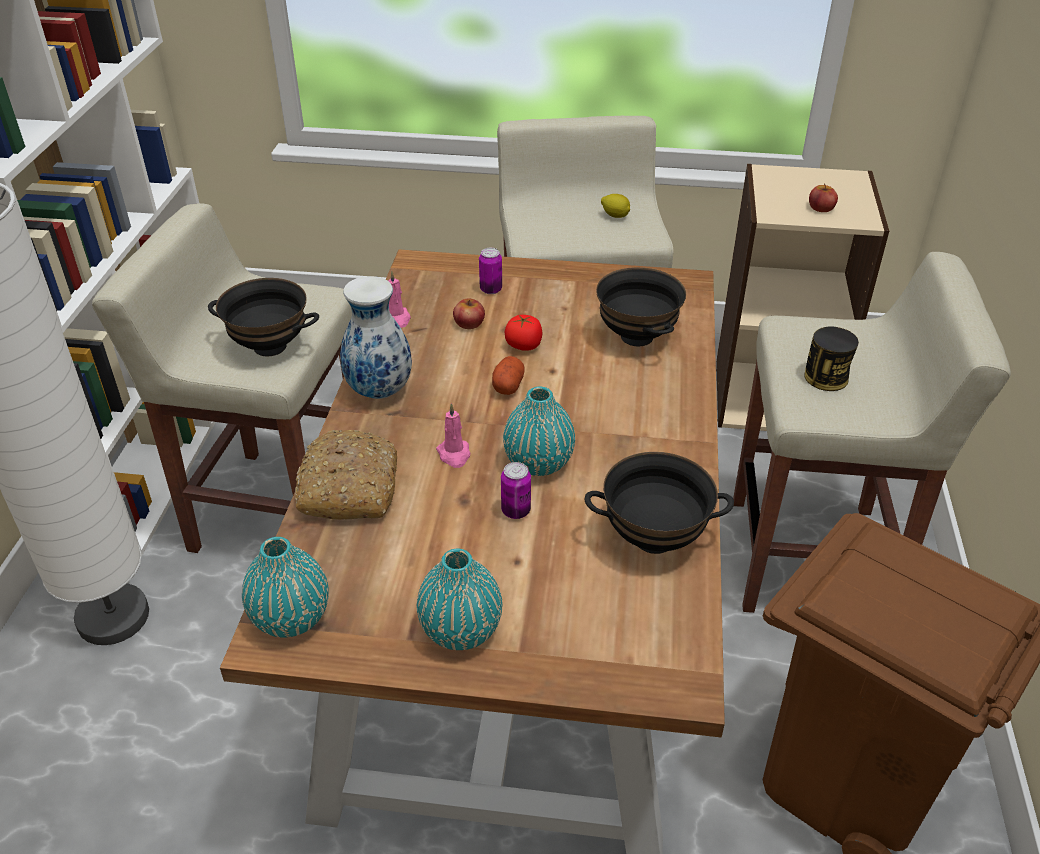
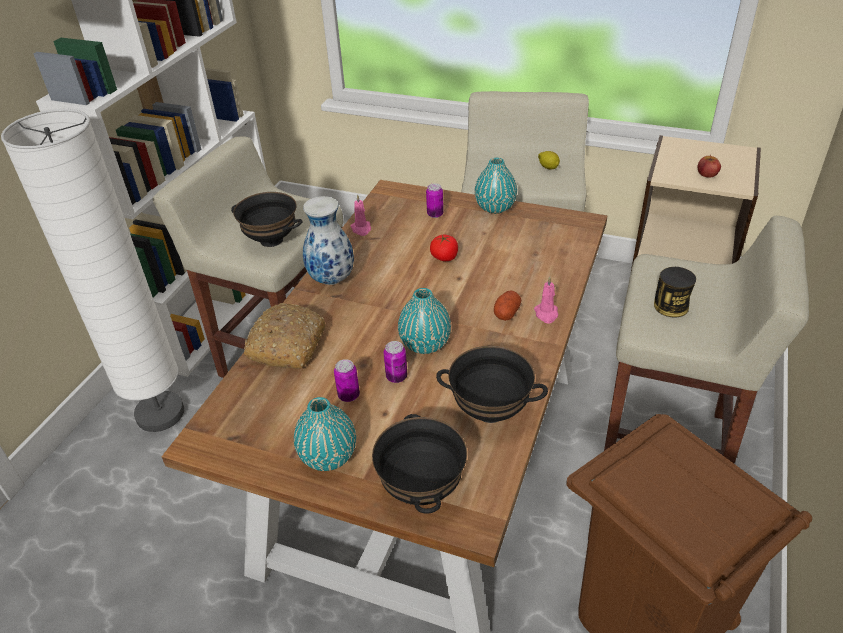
camera: 15 degrees right, 0 degrees up
(291, 617) = (218, 429): turquoise vase -> turquoise vase (495, 207)
(454, 455) = (367, 331): pink candle -> pink candle (546, 314)
(459, 544) = (348, 395): none -> can
(469, 323) = (411, 237): apple -> none
(508, 385) = (423, 285): potato -> potato (506, 312)
(638, 337) = (531, 259): black bowl -> black bowl (423, 489)

